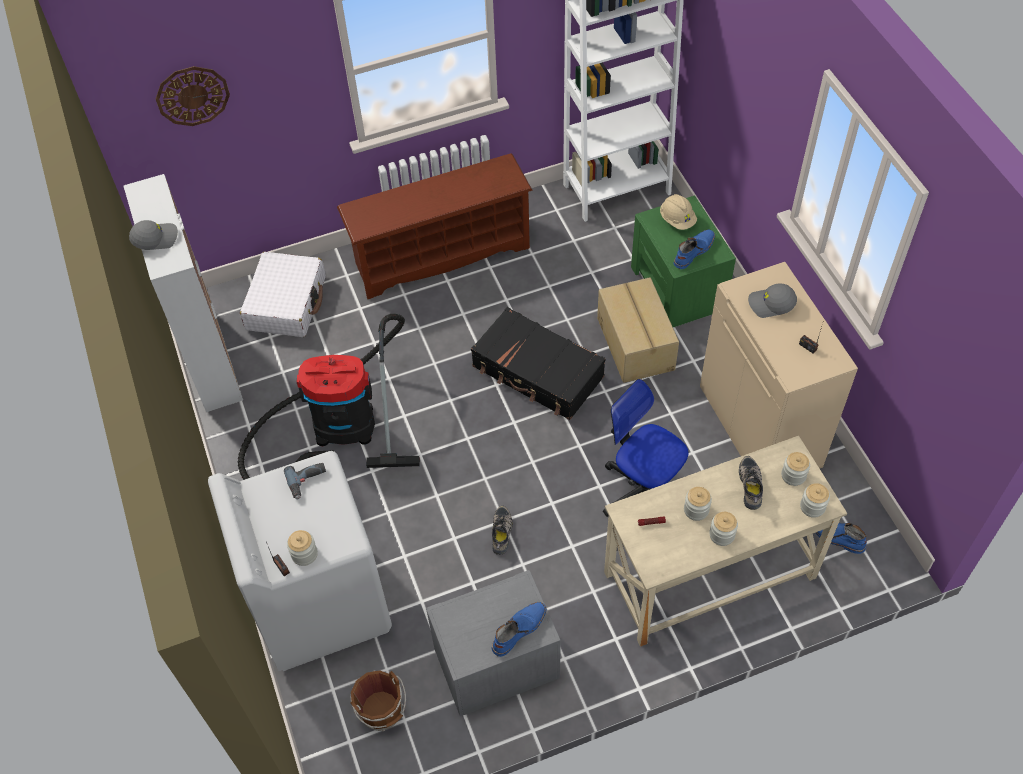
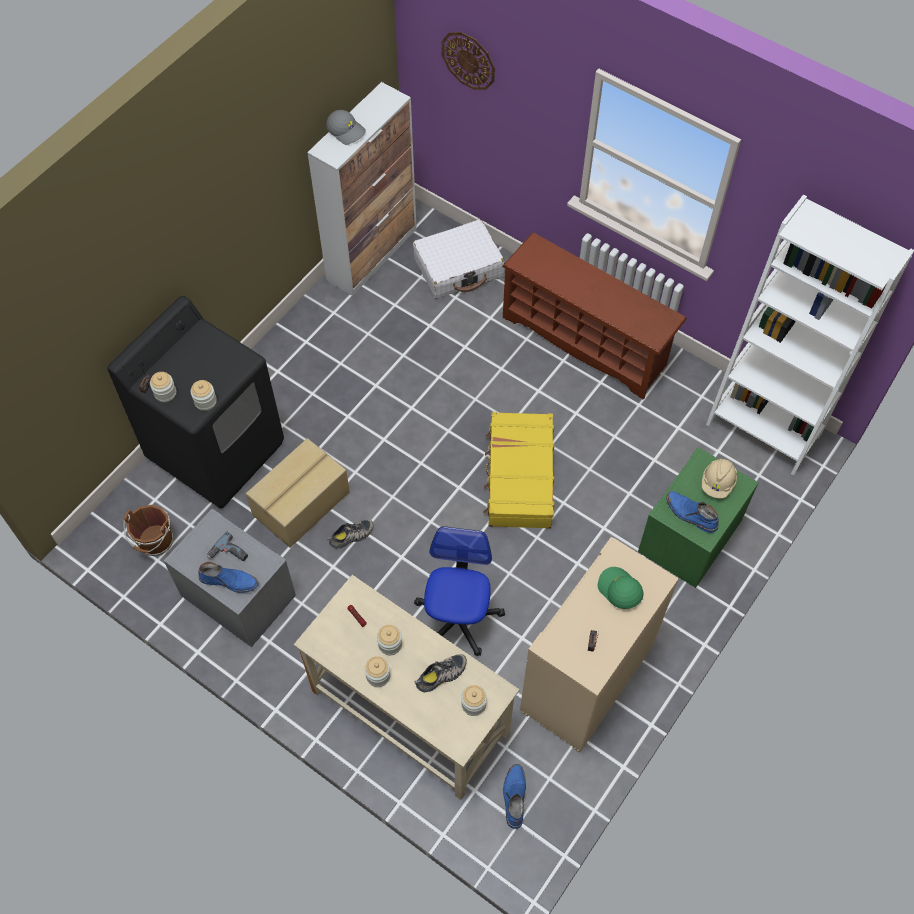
camera: 55 degrees right, 5 degrees up
(308, 481) = (226, 359): power drill -> power drill (228, 554)
(320, 602) = (217, 450): white washing machine -> black washing machine
(337, 427) = (370, 370): vacuum cleaner -> none
(537, 372) = (519, 477): black suitcase -> yellow suitcase
(636, 343) = (604, 535): cardboard box -> cardboard box (302, 504)
(693, 251) = (690, 514): blue boot -> blue boot turned 150 degrees counterclockwise
(771, 304) = (619, 590): grey cap -> green cap
(812, 507) = (451, 735): jar -> jar (205, 401)

